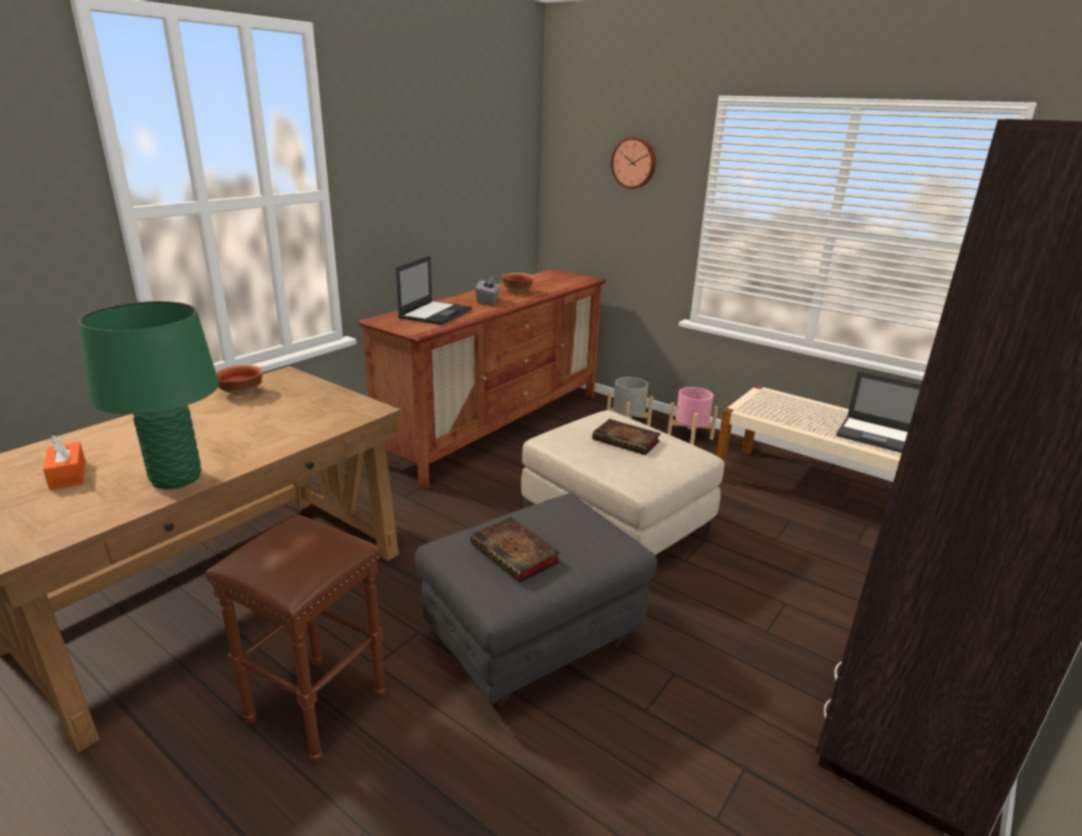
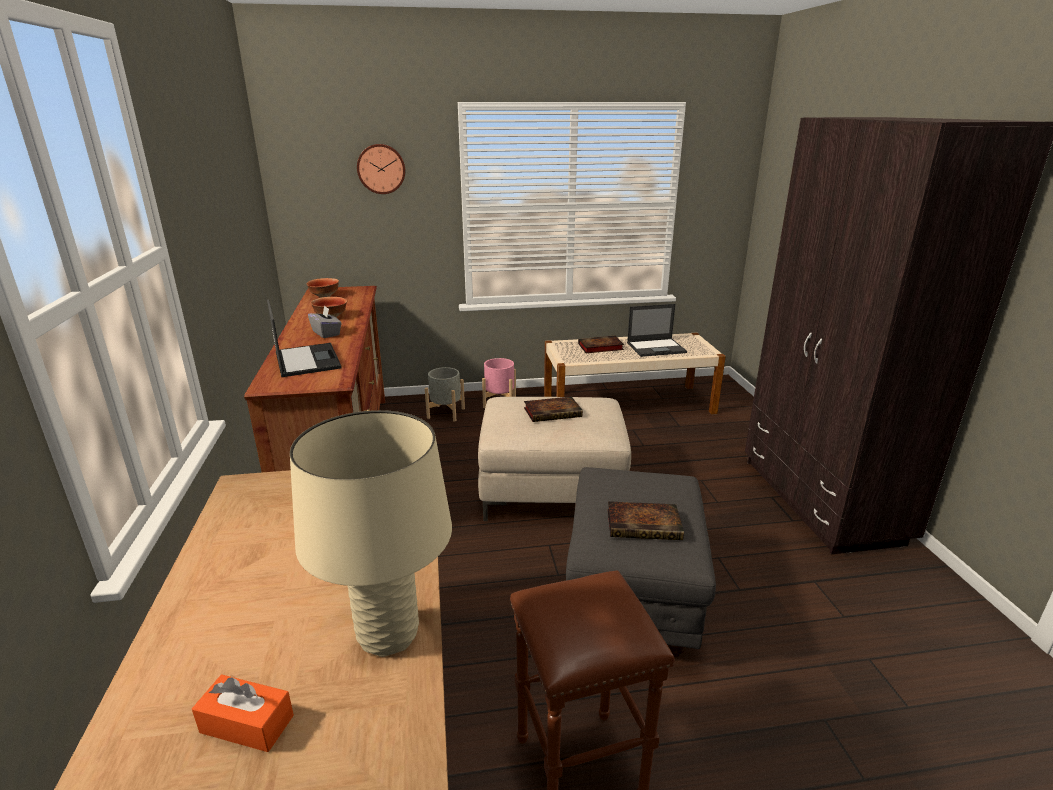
camera: 45 degrees left, 0 degrees up
(176, 478) = (388, 634): green table lamp -> beige table lamp
(241, 393) = (236, 526): bowl -> bowl (325, 296)
(804, 410) = (599, 347): none -> book

